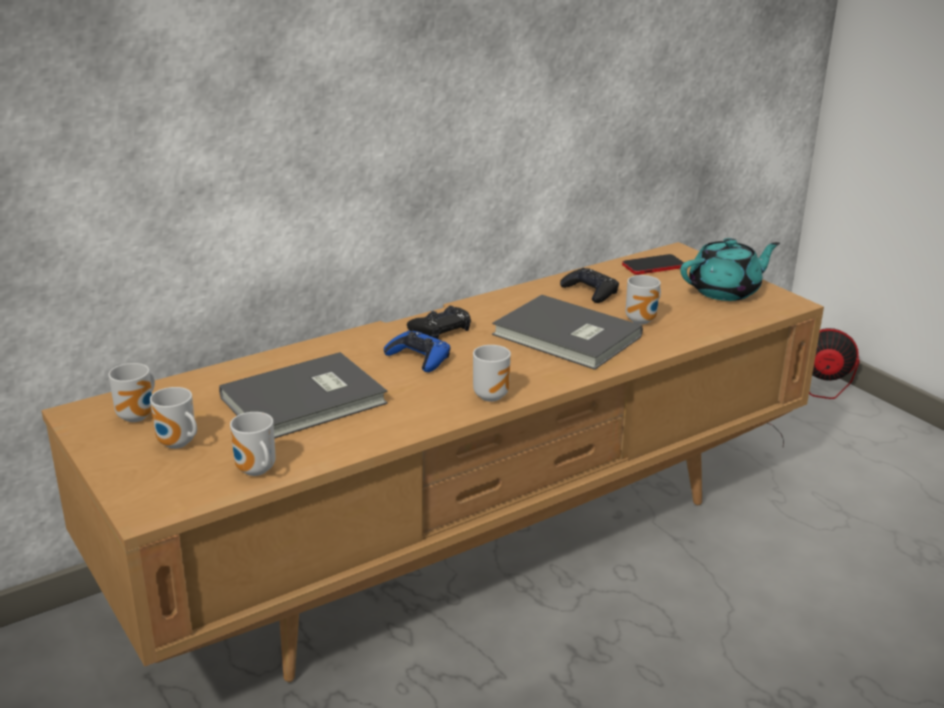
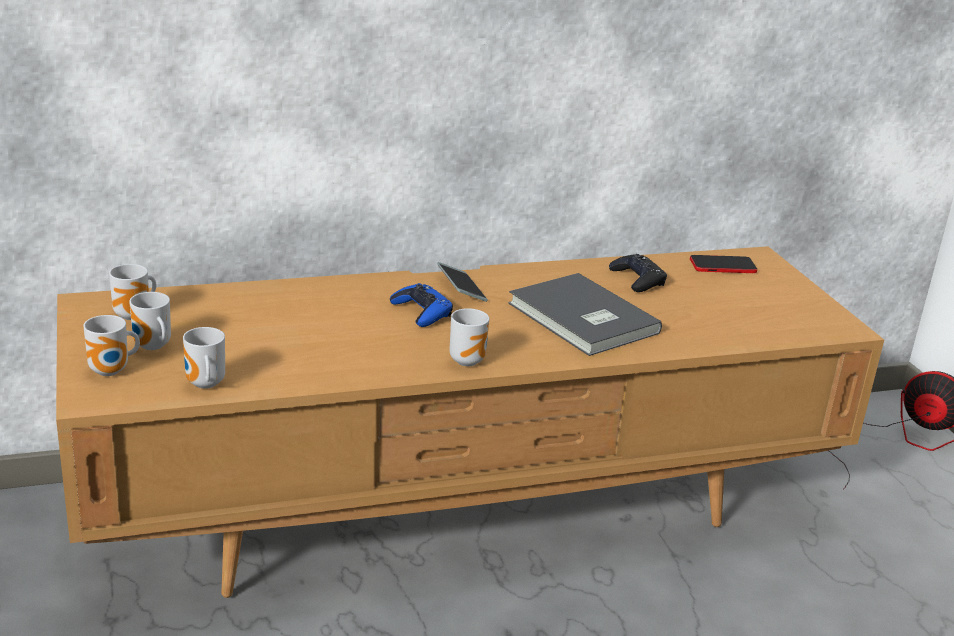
camera: 15 degrees right, 0 degrees up
(307, 401) = (291, 332): grey book -> none
(440, 329) = (461, 289): black game controller -> phone
(643, 320) = (673, 318): mug -> mug (112, 371)
(725, 291) = (783, 304): turquoise teapot -> none

